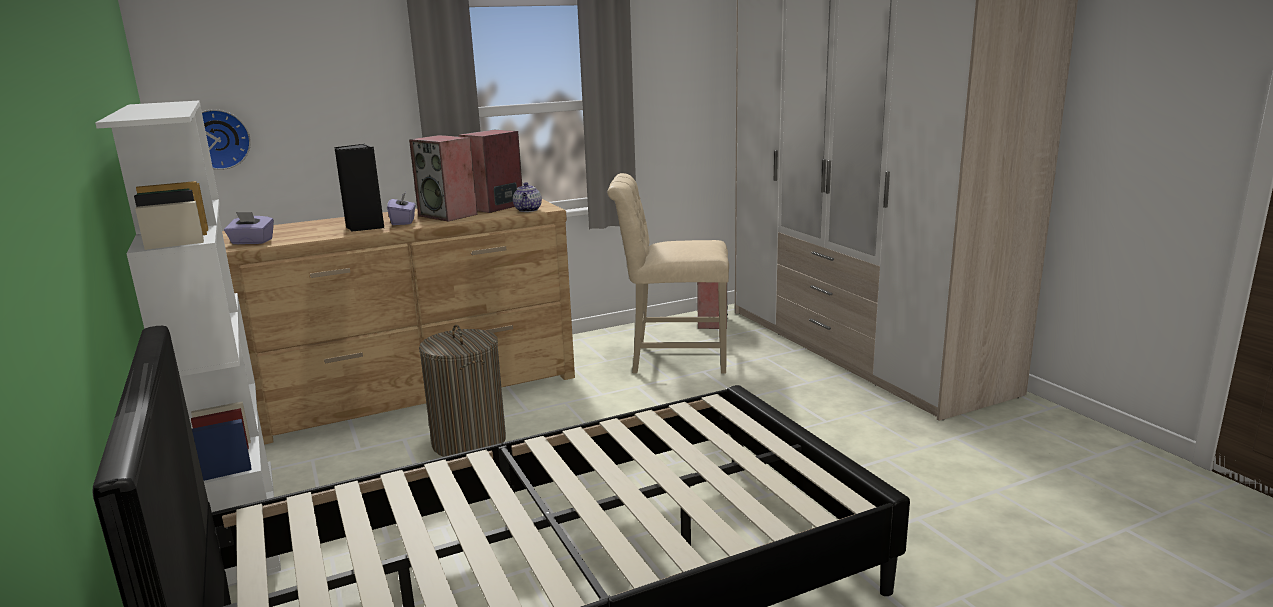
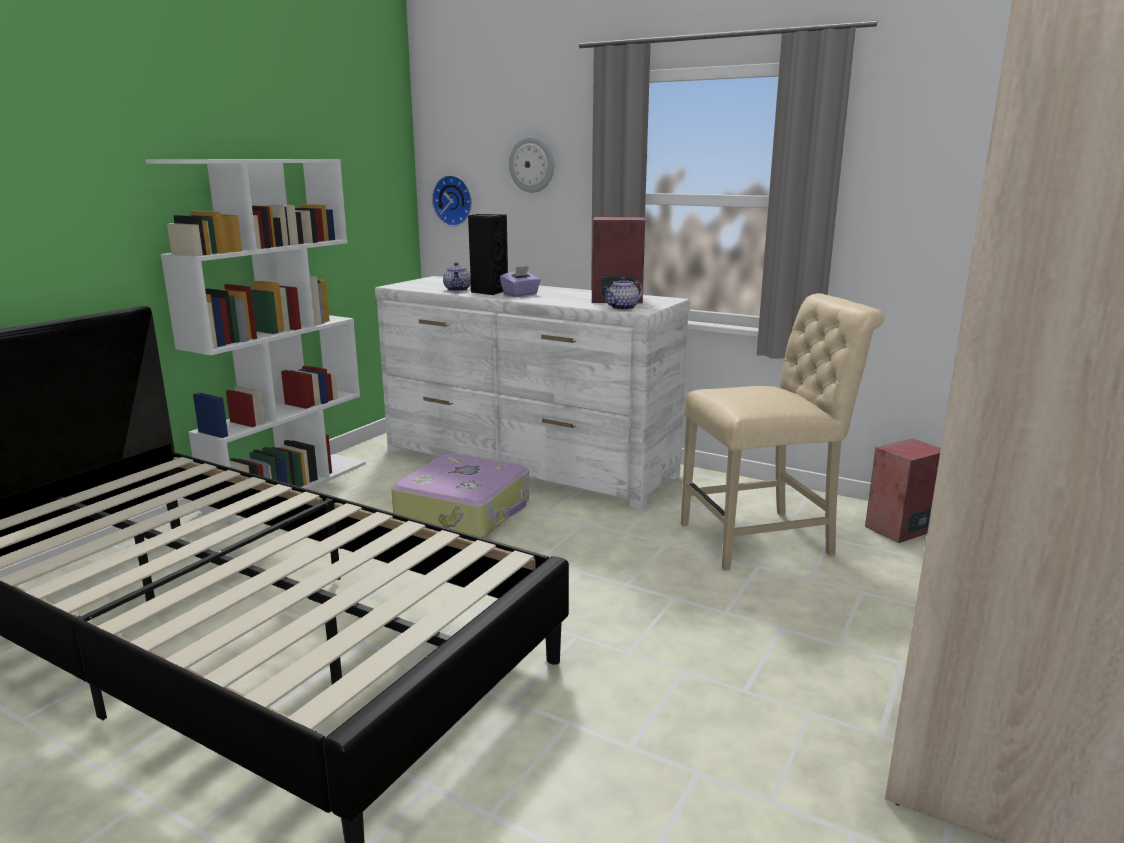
camera: 55 degrees right, 0 degrees up
(252, 242) = (410, 285): purple tissue box -> none
(326, 233) = (457, 290): none -> teapot
(328, 90) = (532, 164): none -> wall clock
(420, 392) = (527, 463): brown dresser -> white dresser
(449, 215) = (563, 297): speaker -> none
(469, 442) = (465, 512): laundry basket -> suitcase
(673, 357) = (764, 538): beige chair -> beige chair turned 105 degrees clockwise

